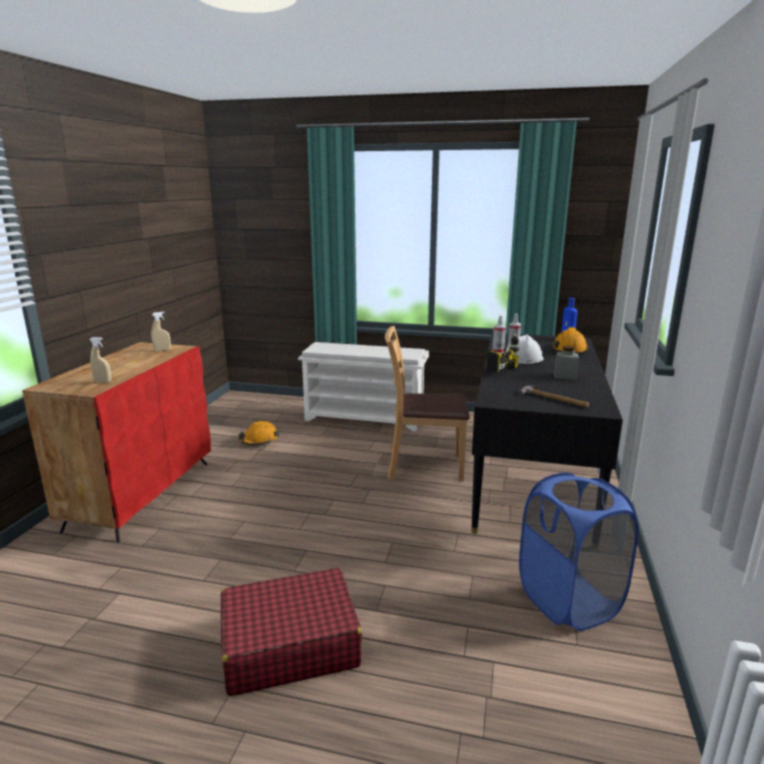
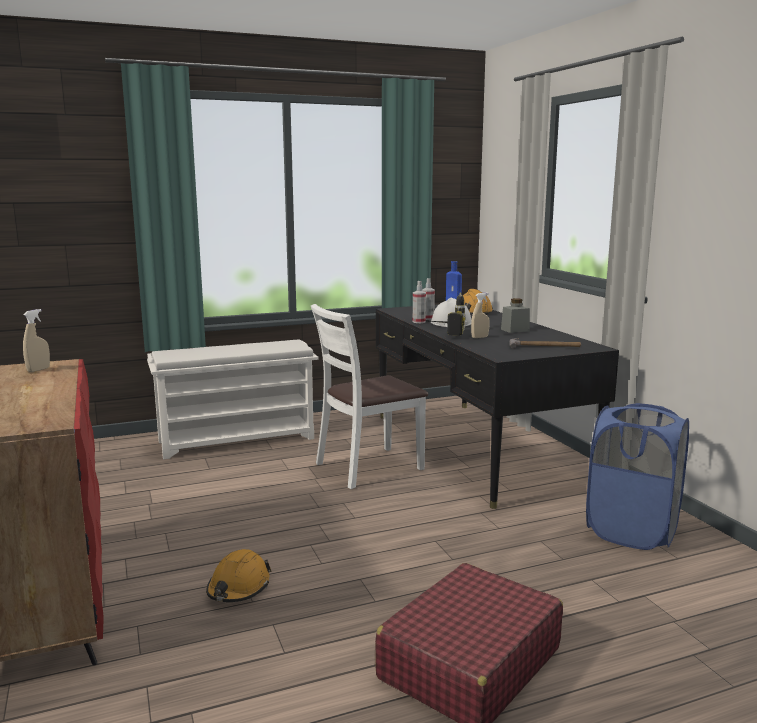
camera: 35 degrees left, 5 degrees down
(102, 382) = (42, 412): beige spray bottle -> beige spray bottle (479, 337)
(259, 440) = (132, 494): orange hard hat -> orange hard hat (238, 588)
(424, 466) = (368, 467): brown chair -> white chair

